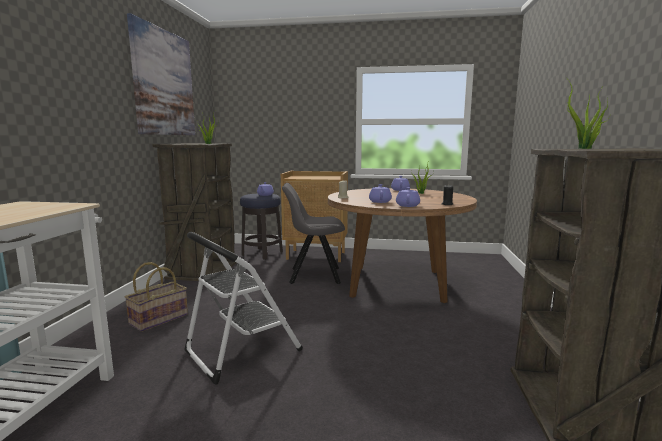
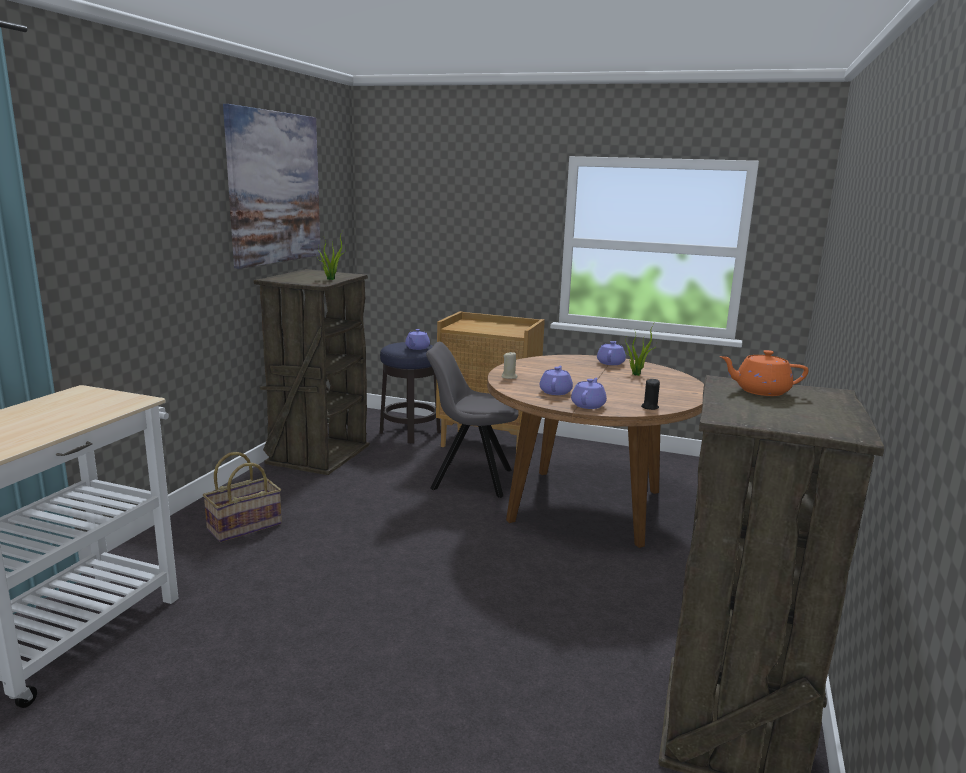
camera: 10 degrees right, 5 degrees up
(239, 351) = (331, 586): step ladder -> none
(584, 148) = (760, 391): potted plant -> orange teapot

